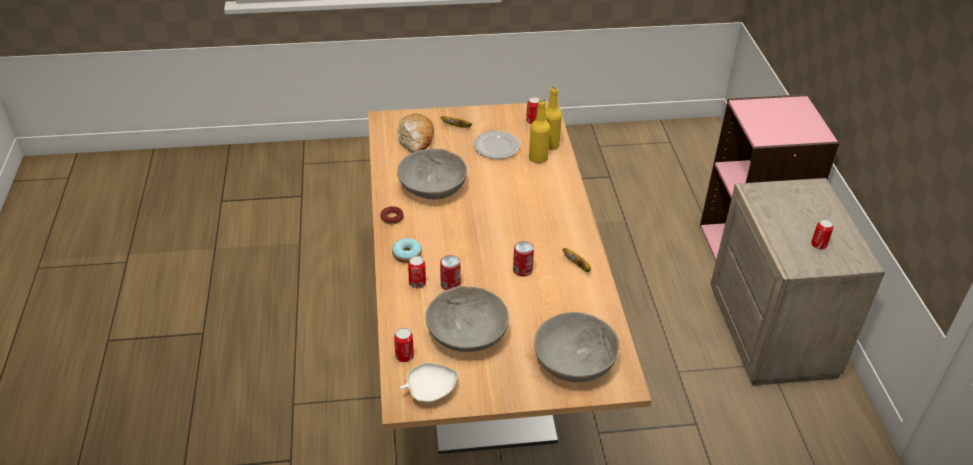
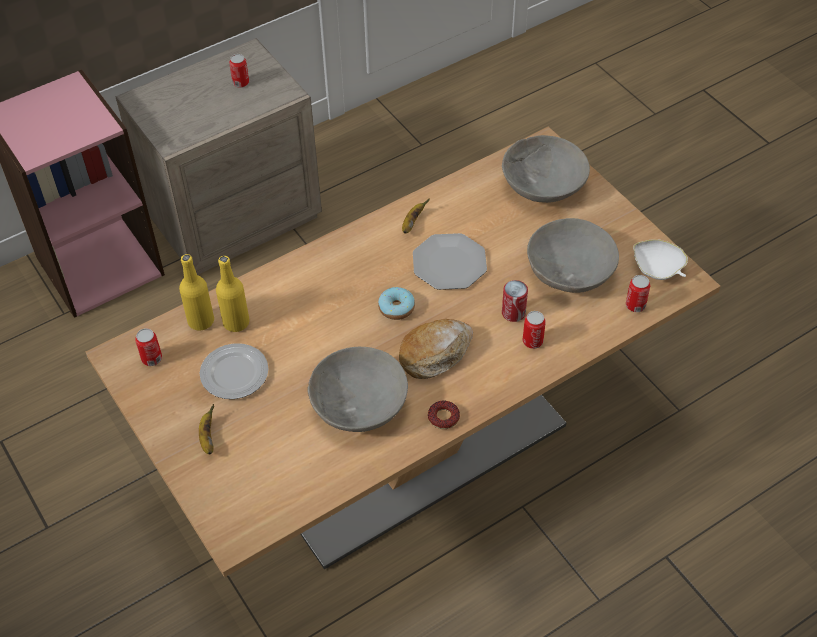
camera: 115 degrees left, 10 degrees up
(407, 254) = (495, 372): donut -> donut (396, 308)
(416, 139) = (265, 472): bread -> bread (435, 353)
(522, 270) = (449, 263): can -> plate

